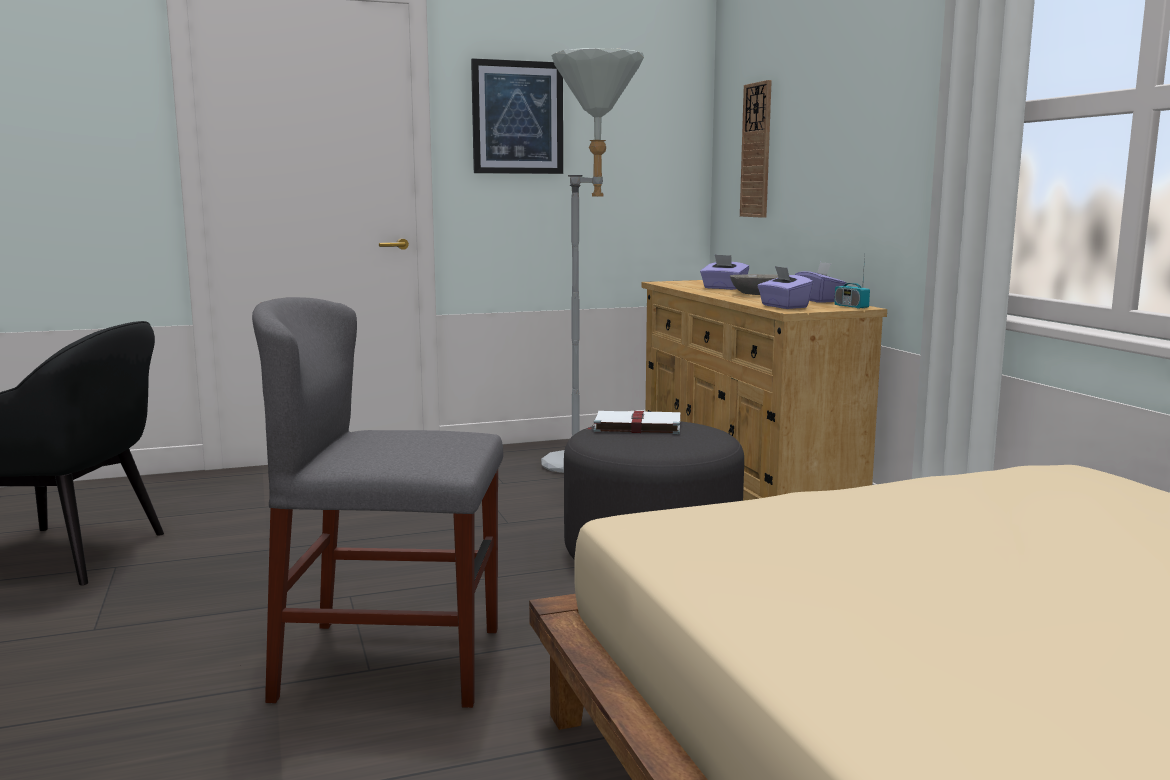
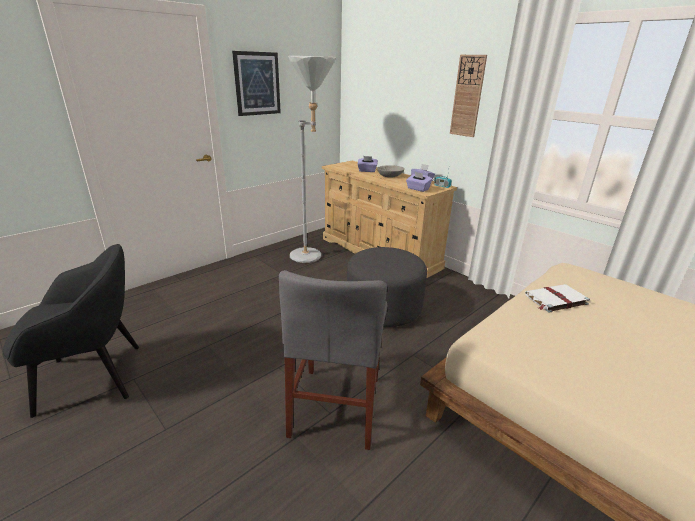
camera: 25 degrees left, 15 degrees up
(391, 663) = (336, 405): grey chair -> grey chair turned 60 degrees counterclockwise
(636, 426) = (375, 255): white book -> white book (555, 299)
(756, 150) = (372, 102): wall clock -> wall clock (467, 96)

